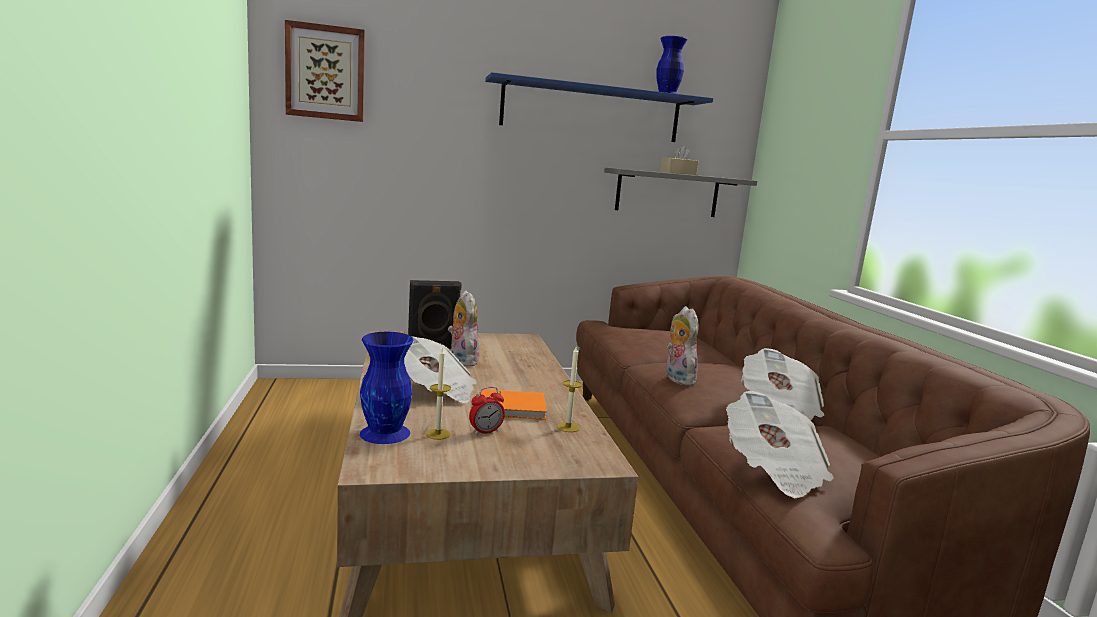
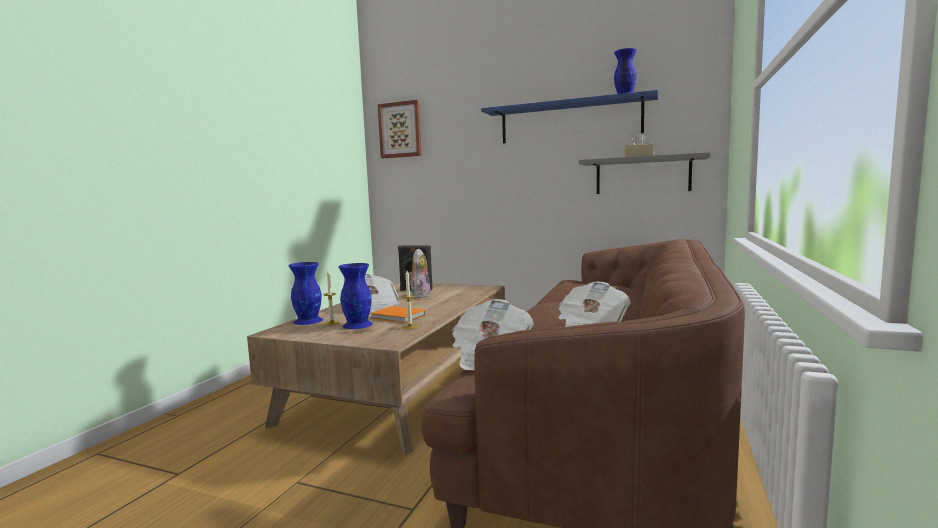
camera: 35 degrees right, 5 degrees down
(485, 432) = (358, 324): alarm clock -> blue vase
(676, 379) = (540, 308): plush toy -> none

